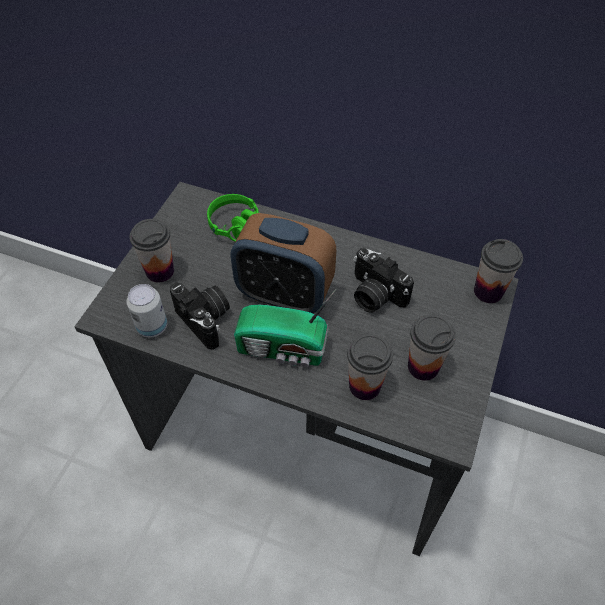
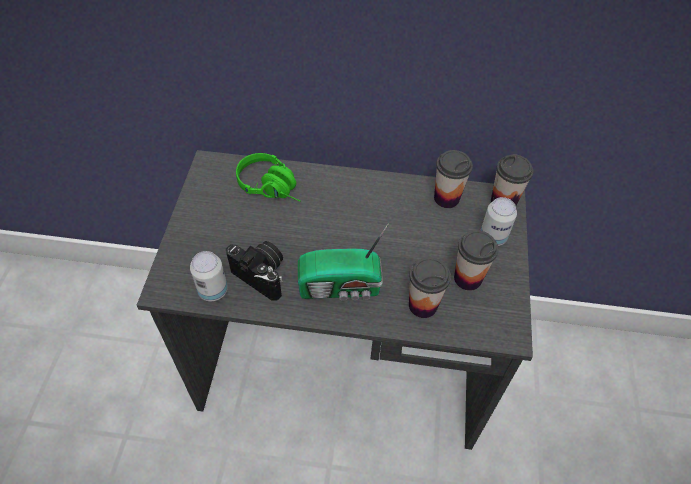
camera: 15 degrees left, 0 degrees up
(160, 271) = (204, 237): cup -> cup (446, 198)
(284, 294) = (327, 238): alarm clock -> none
(374, 295) = (407, 223): camera -> none
(465, 327) = (493, 237): none -> can

